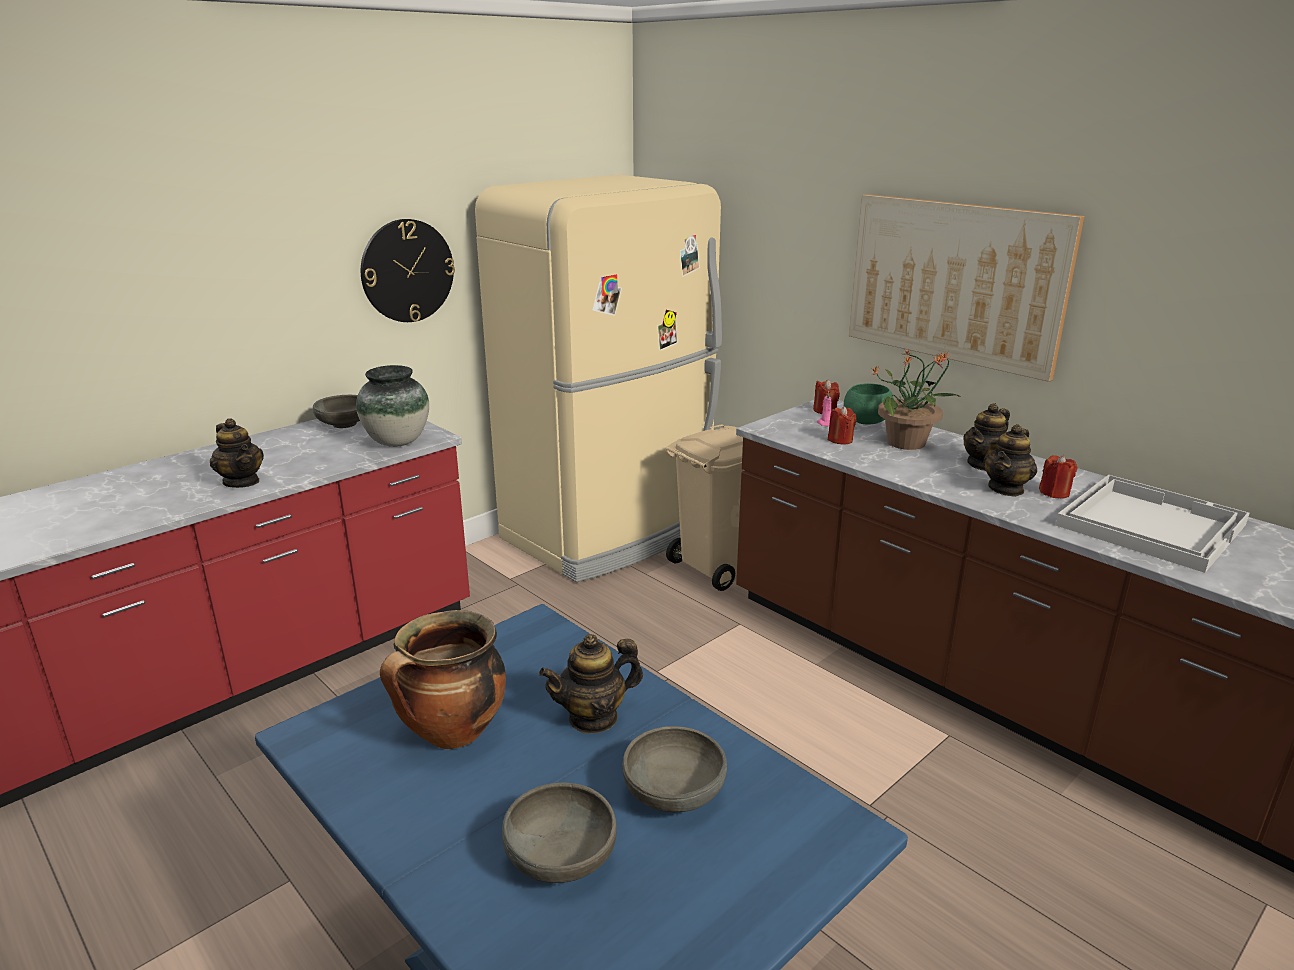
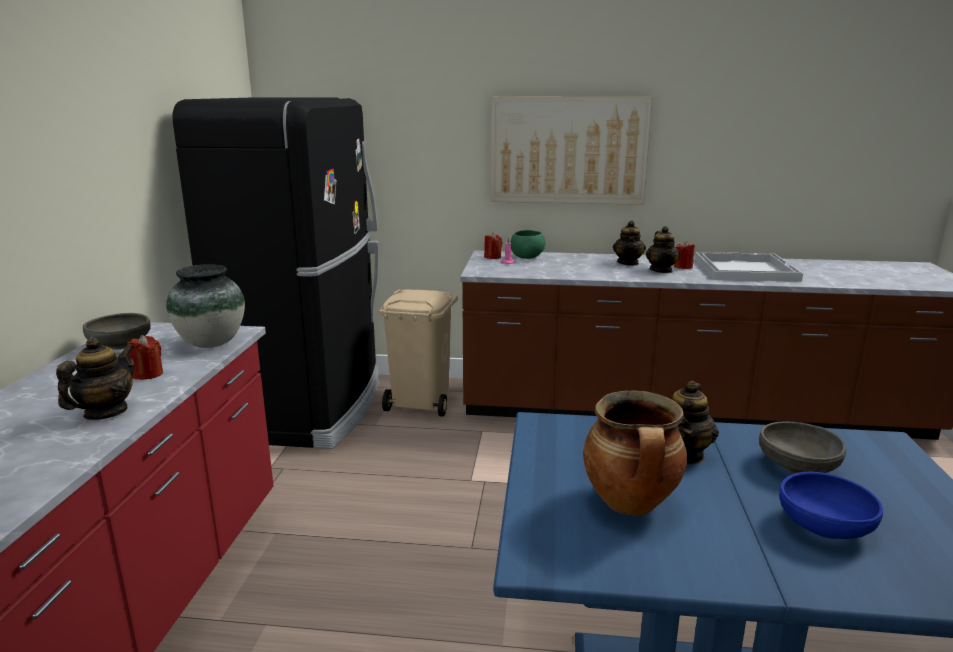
camera: 40 degrees left, 5 degrees down
(242, 482) = (105, 412): teapot -> teapot turned 75 degrees counterclockwise
(407, 271) = (126, 183): wall clock -> none
(560, 857) = (824, 527): grey bowl -> blue bowl
(612, 531) = (310, 407): beige fridge -> black fridge
(840, 440) = (534, 268): red candle -> red candle (147, 374)
(907, 443) = (571, 262): potted plant -> none

